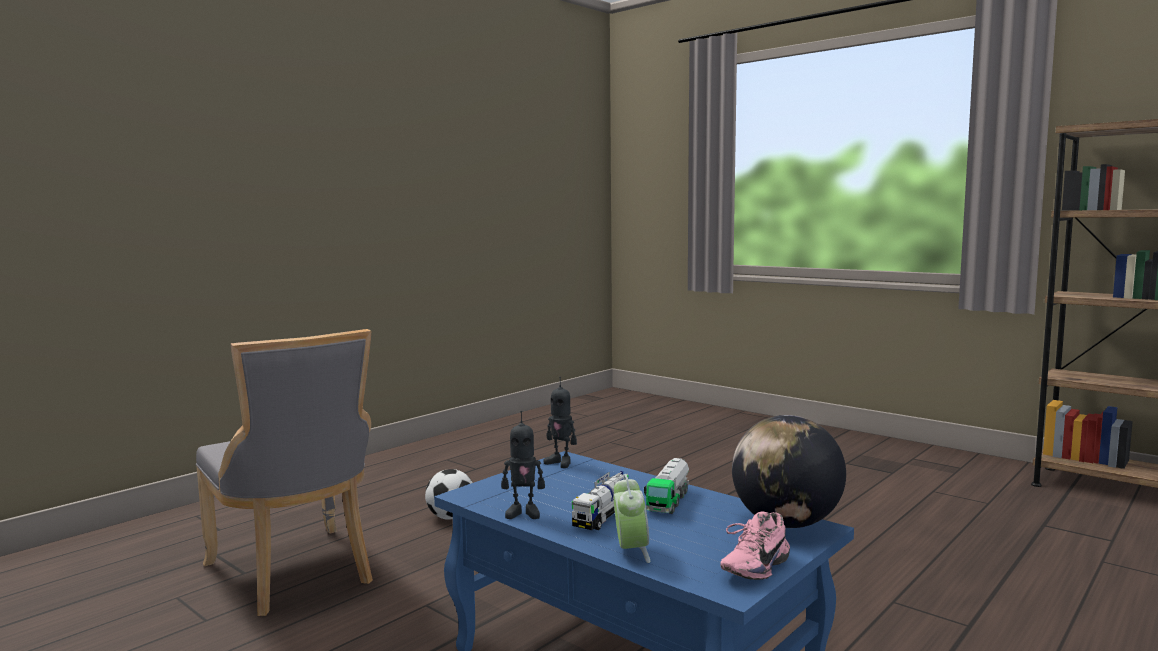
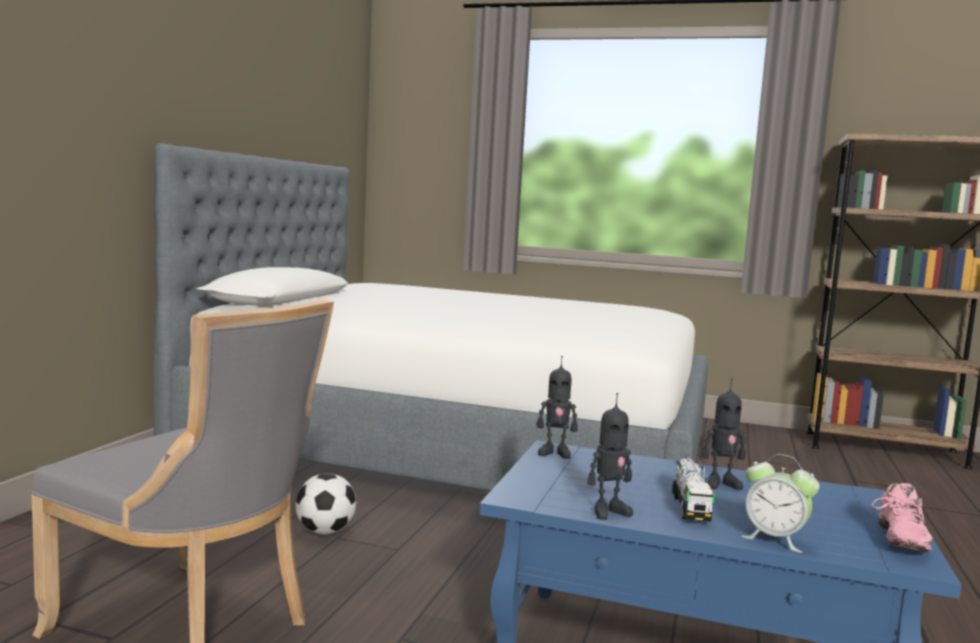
camera: 25 degrees left, 0 degrees up
(631, 457) = (457, 447): none -> bed
(631, 551) = (774, 539): alarm clock -> alarm clock turned 150 degrees clockwise
(668, 501) = (721, 484): toy truck -> toy robot
(786, 523) = (852, 495): globe -> none

